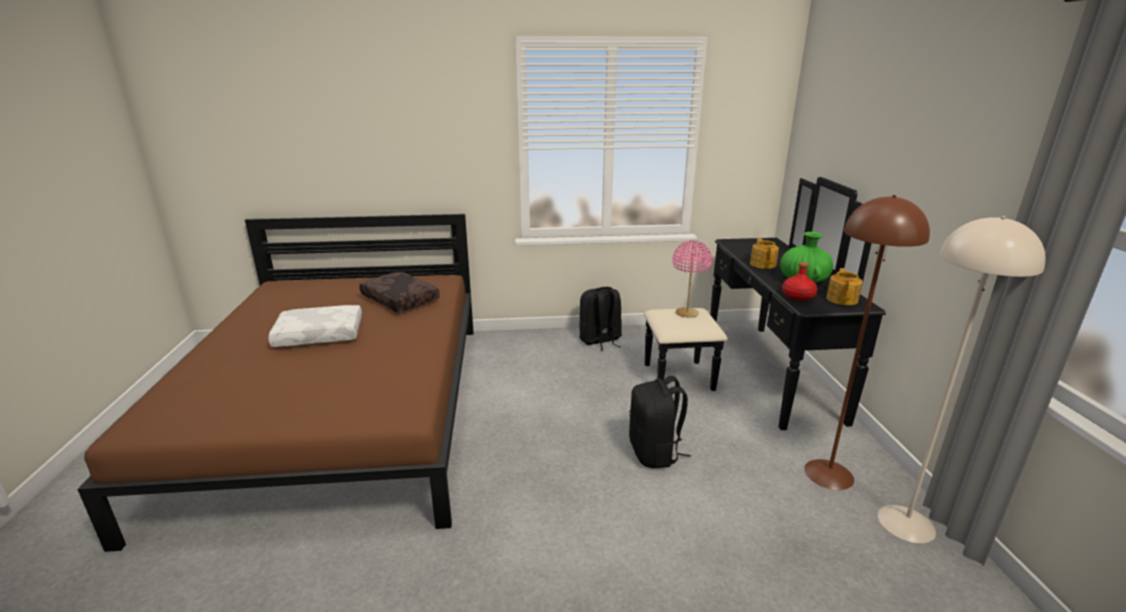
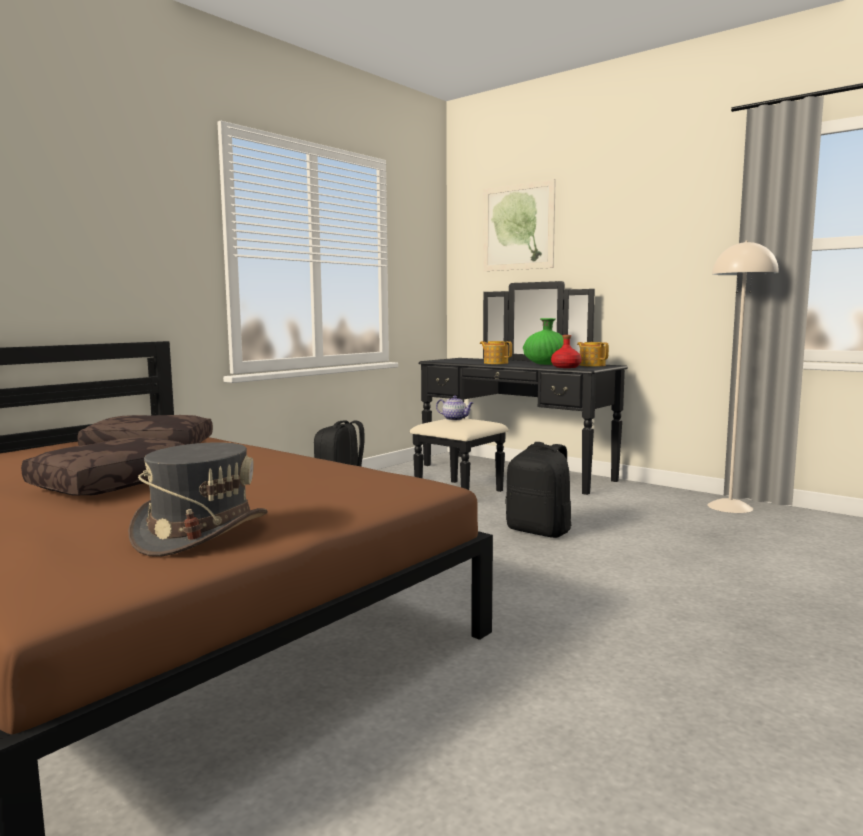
camera: 45 degrees left, 15 degrees down
(250, 404) = (201, 533): none -> grey hat
(320, 334) = (115, 482): white pillow -> brown pillow
(687, 313) = (455, 419): pink table lamp -> teapot
(828, 473) = (654, 503): brown floor lamp -> none
(842, 113) = (518, 227): none -> picture

